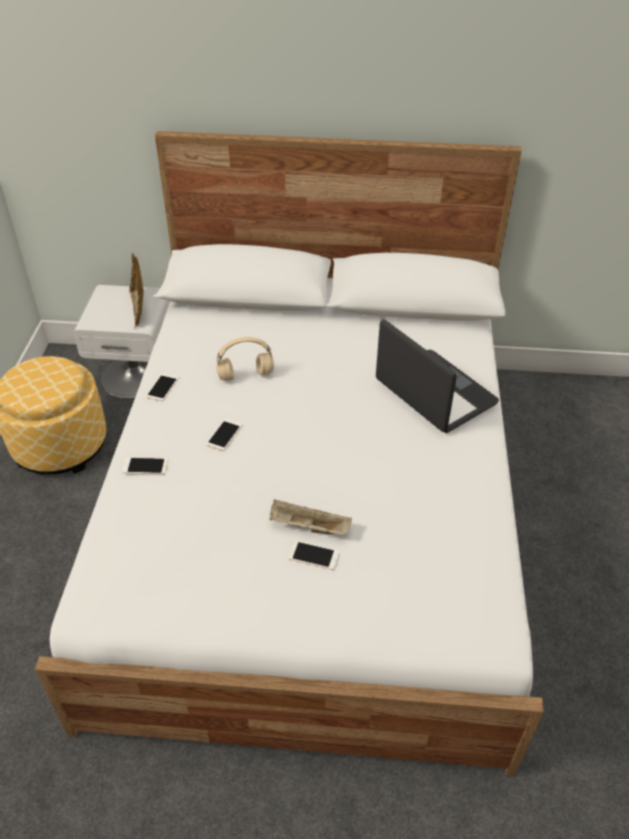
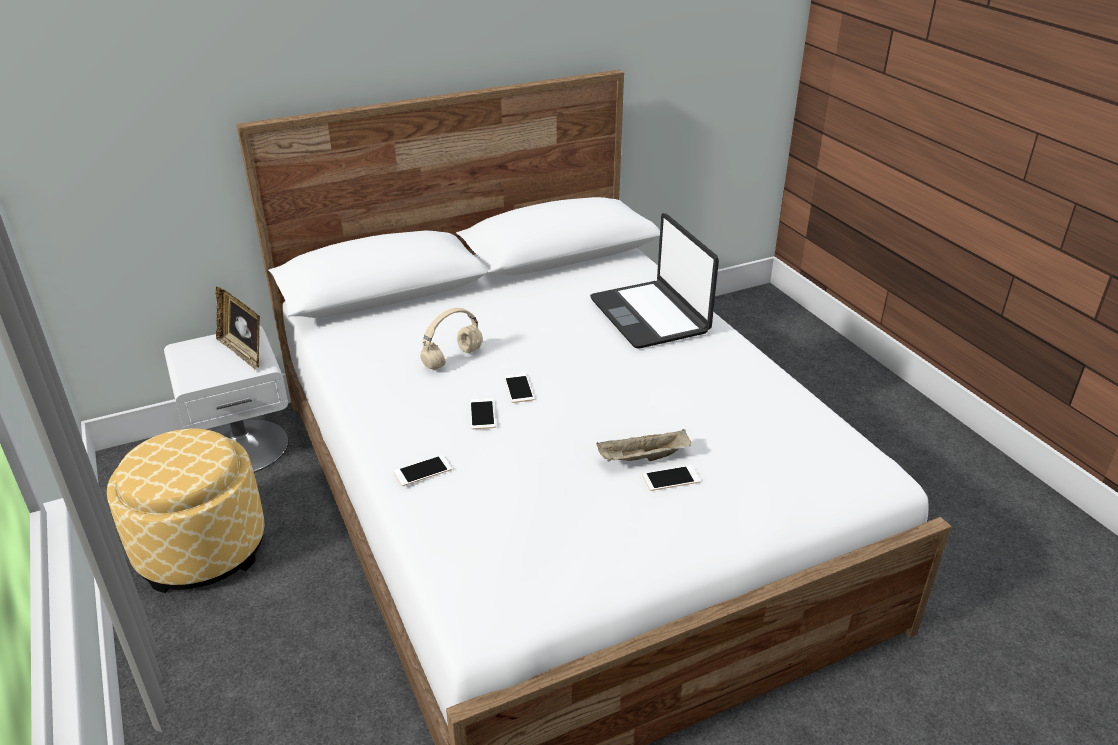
camera: 30 degrees left, 10 degrees down
(162, 387) = (369, 397): phone -> phone (519, 388)
(434, 393) = (650, 315): laptop -> laptop turned 135 degrees counterclockwise

